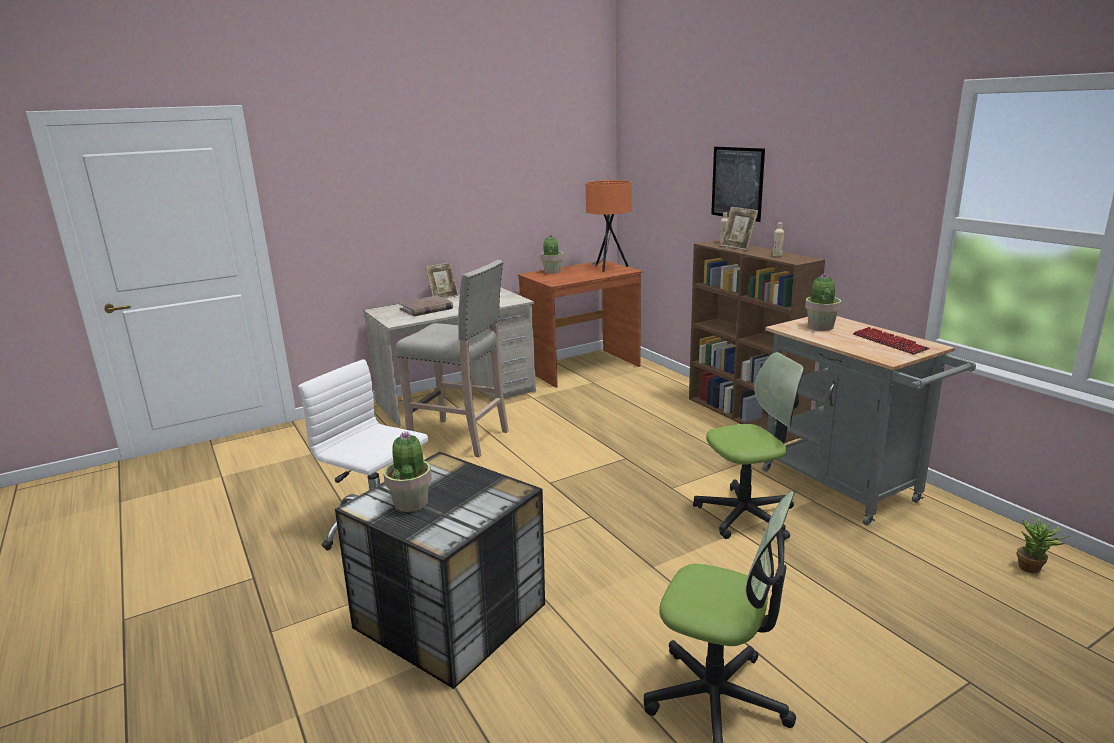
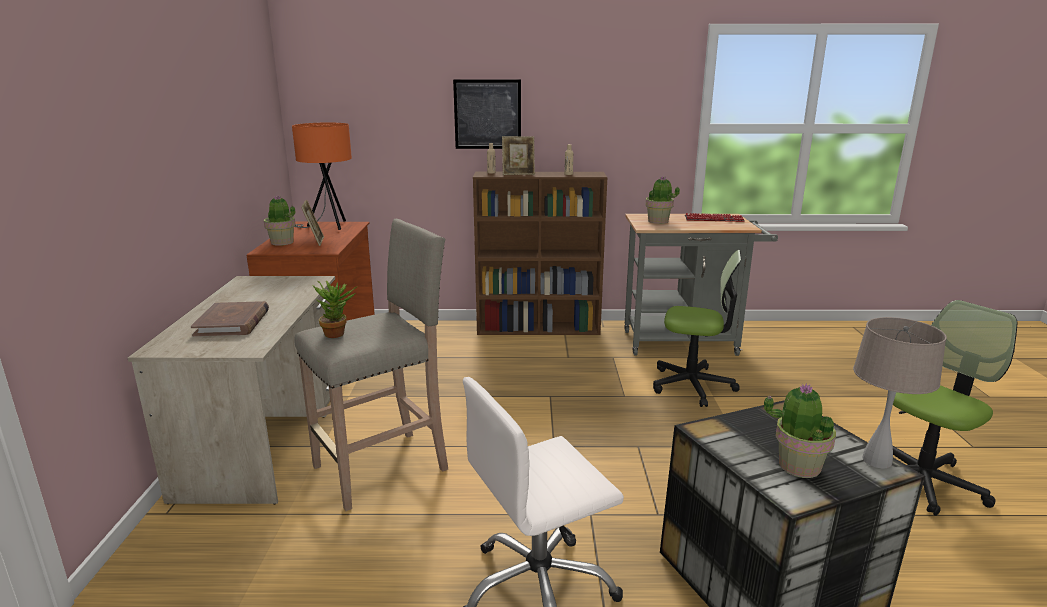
camera: 60 degrees left, 0 degrees up
(443, 297) = (205, 306): picture frame -> picture frame (315, 241)
(449, 535) = (876, 461): none -> beige table lamp
(745, 515) = (692, 385): office chair -> office chair turned 90 degrees clockwise
(1034, 569) = (813, 337): potted plant -> potted plant (338, 333)

